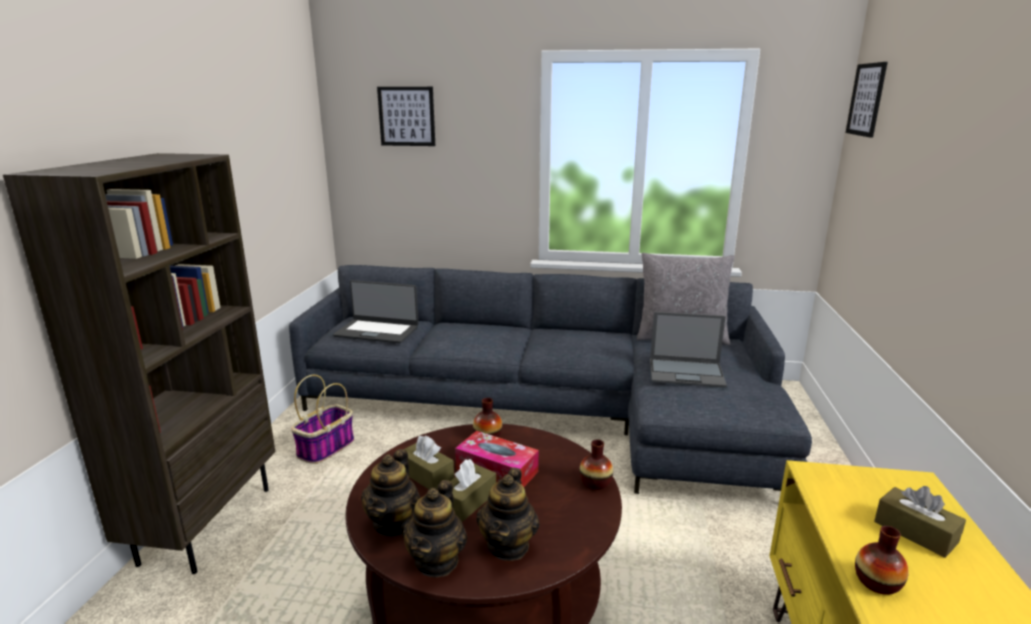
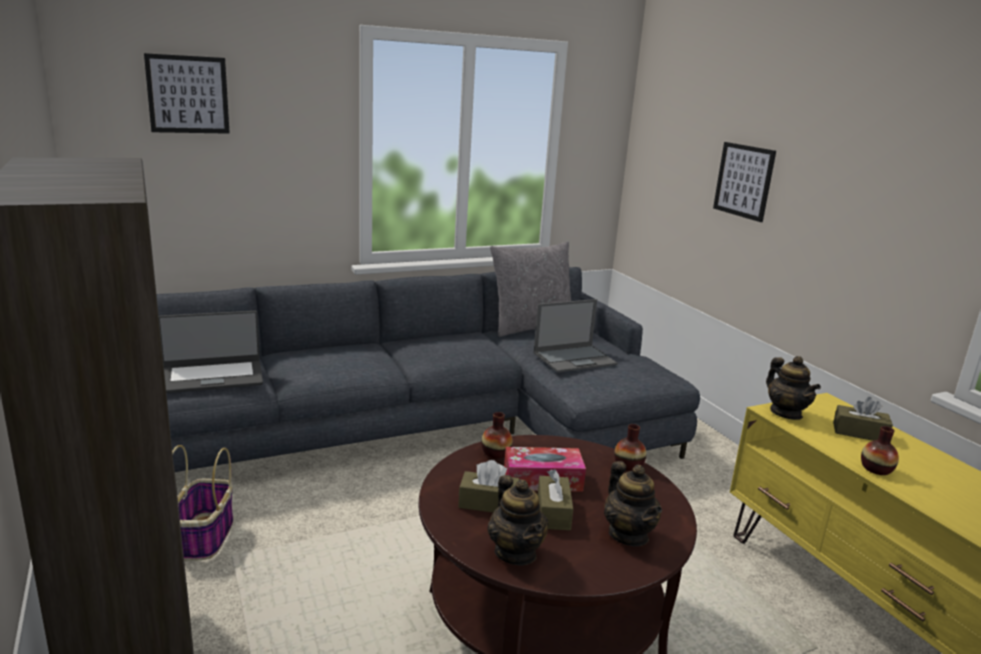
camera: 35 degrees left, 0 degrees up
(437, 561) = (592, 567): teapot -> teapot (786, 413)
(866, 99) = (660, 95): picture -> picture (744, 181)

